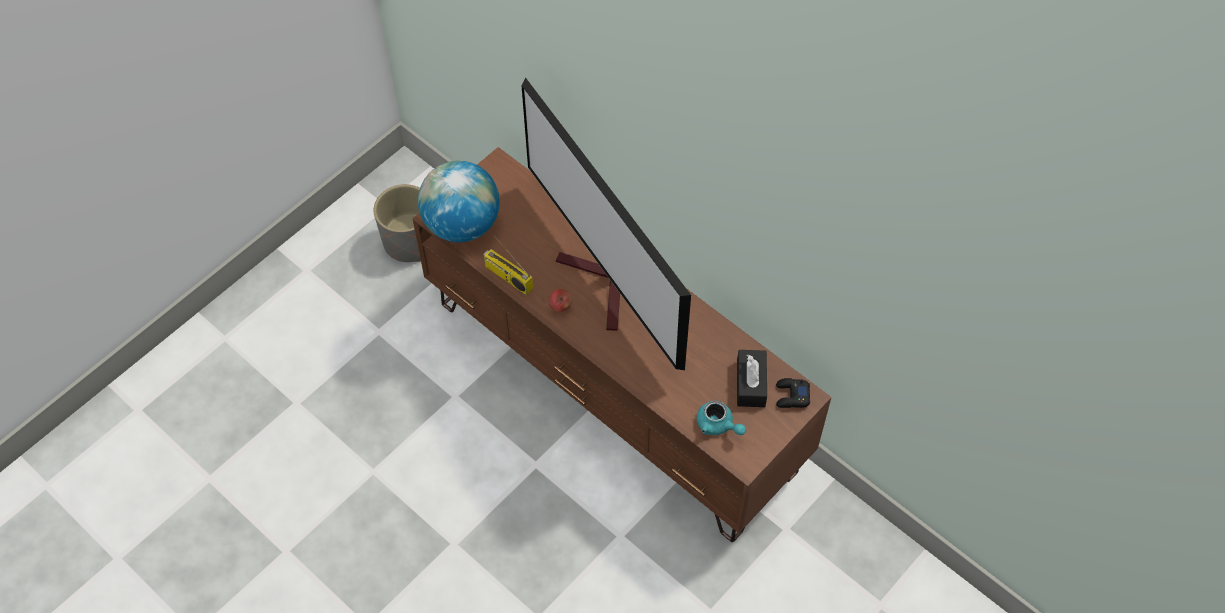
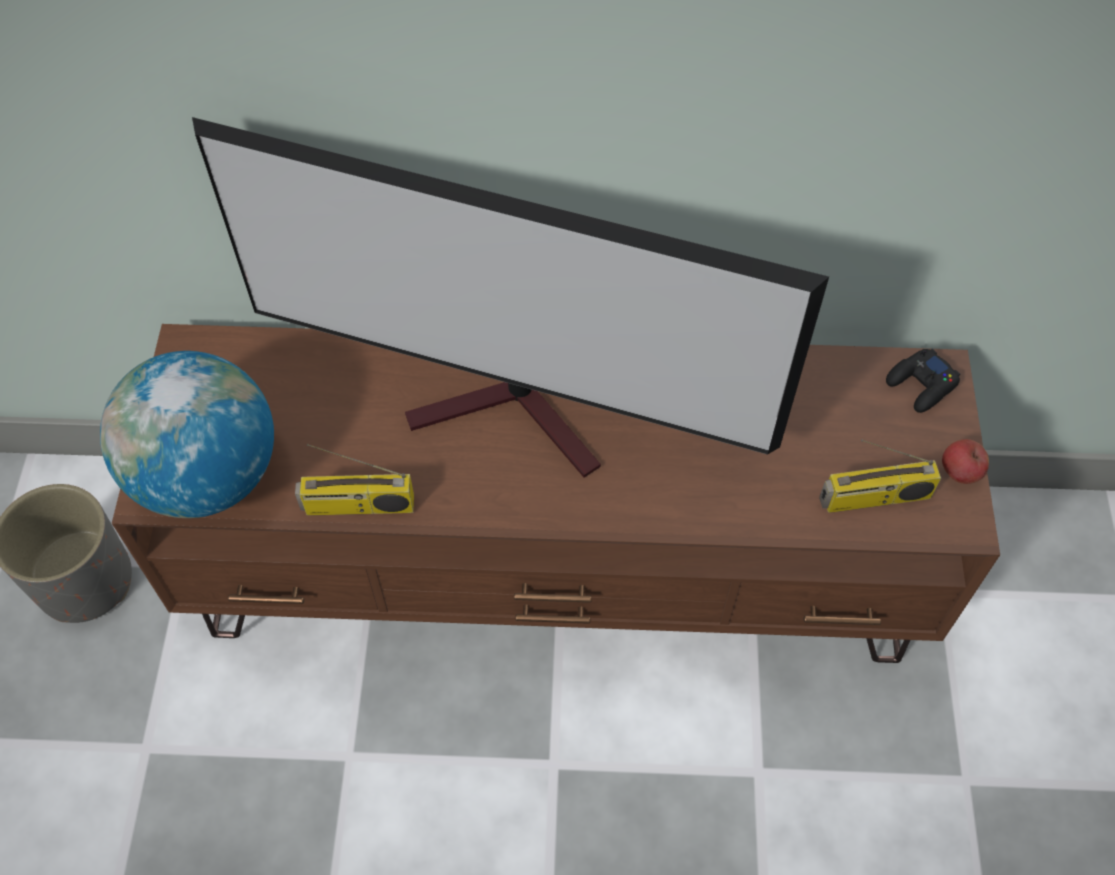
camera: 40 degrees left, 0 degrees up
(560, 306) = (481, 492): apple -> apple (959, 472)
(718, 425) = (874, 498): turquoise teapot -> radio
(750, 383) = (853, 407): black tissue box -> none

